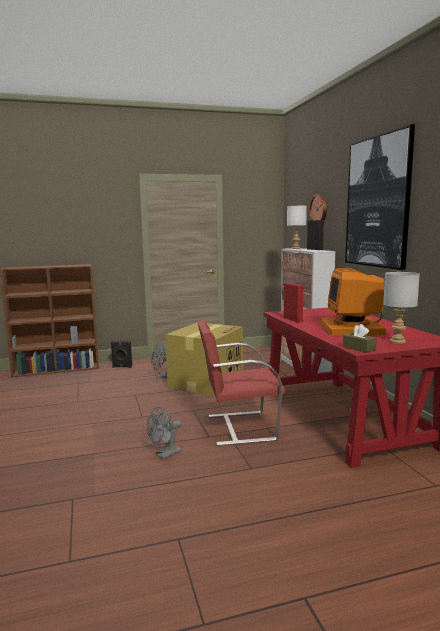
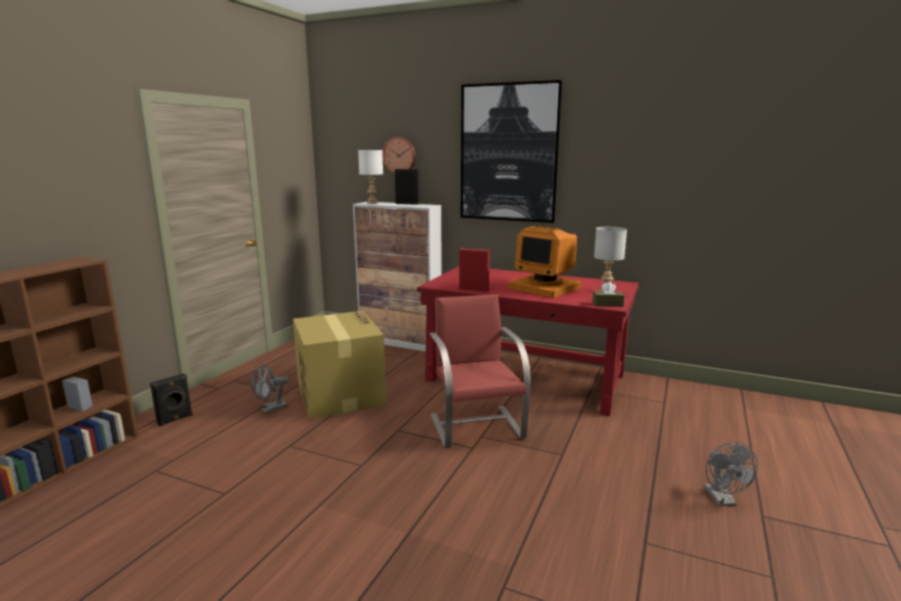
camera: 50 degrees left, 5 degrees up
(165, 455) = (478, 487): grey fan -> grey fan (722, 500)
(239, 427) = (476, 425): red chair -> red chair turned 135 degrees clockwise

